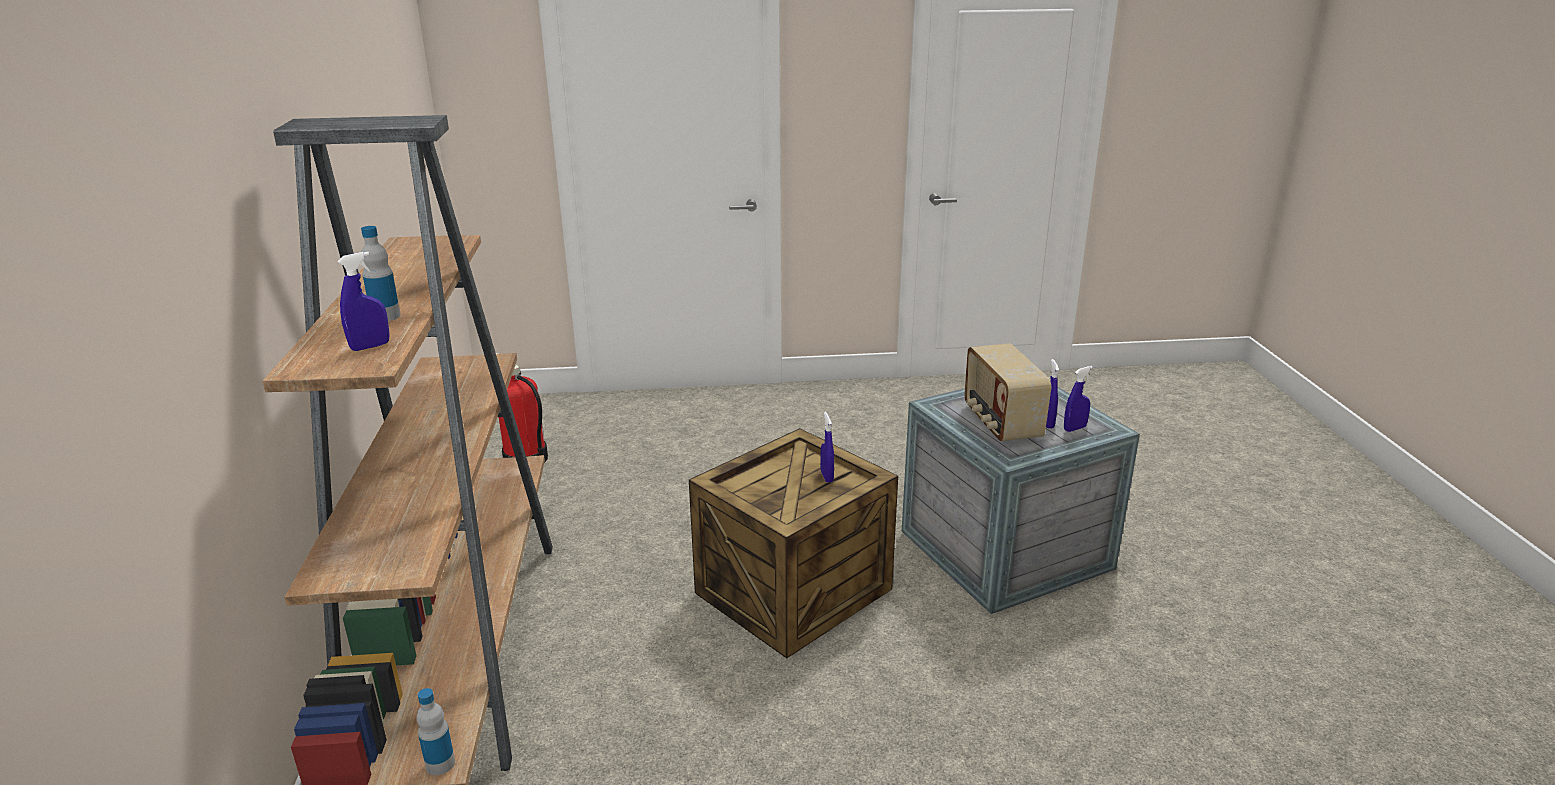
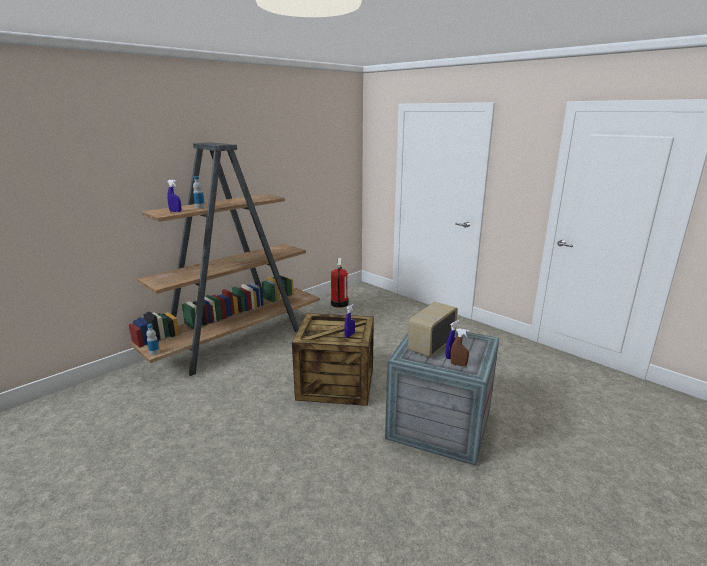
camera: 50 degrees right, 5 degrees down
(1074, 428) = (458, 364): blue spray bottle -> brown spray bottle

